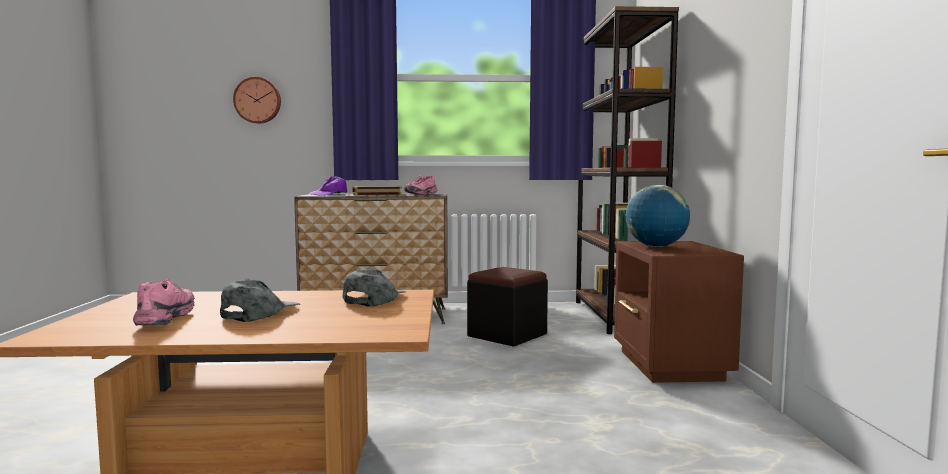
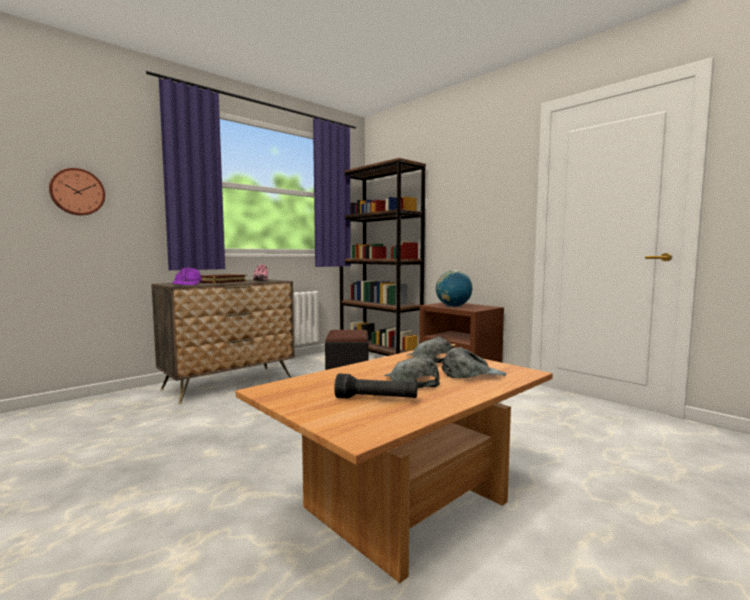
camera: 40 degrees left, 0 degrees up
(165, 319) = (376, 399): pink shoe -> black flashlight
(337, 321) = (472, 374): none -> grey cap

